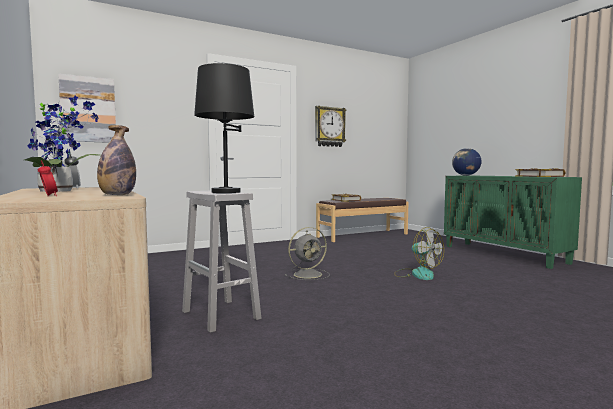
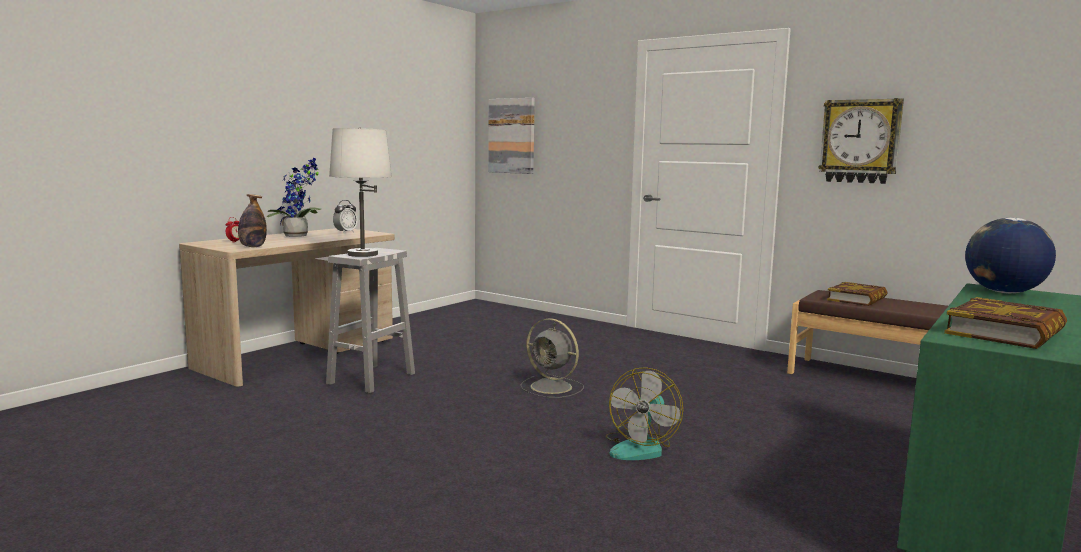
camera: 65 degrees right, 5 degrees up
(226, 192) = (362, 254): black table lamp -> white table lamp

